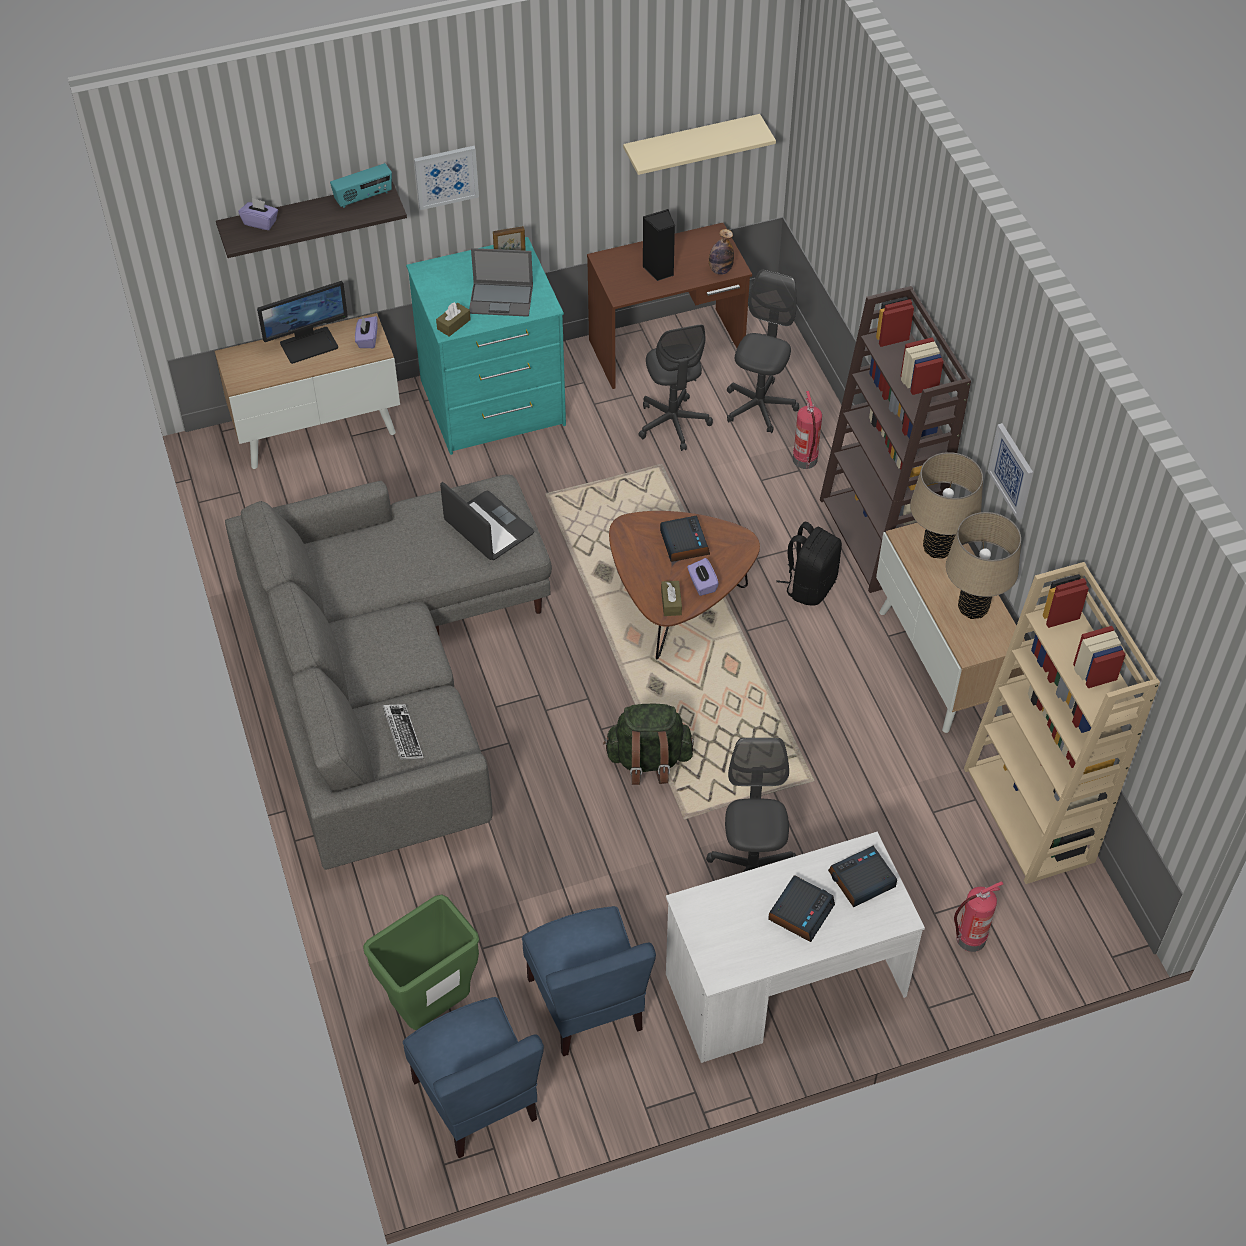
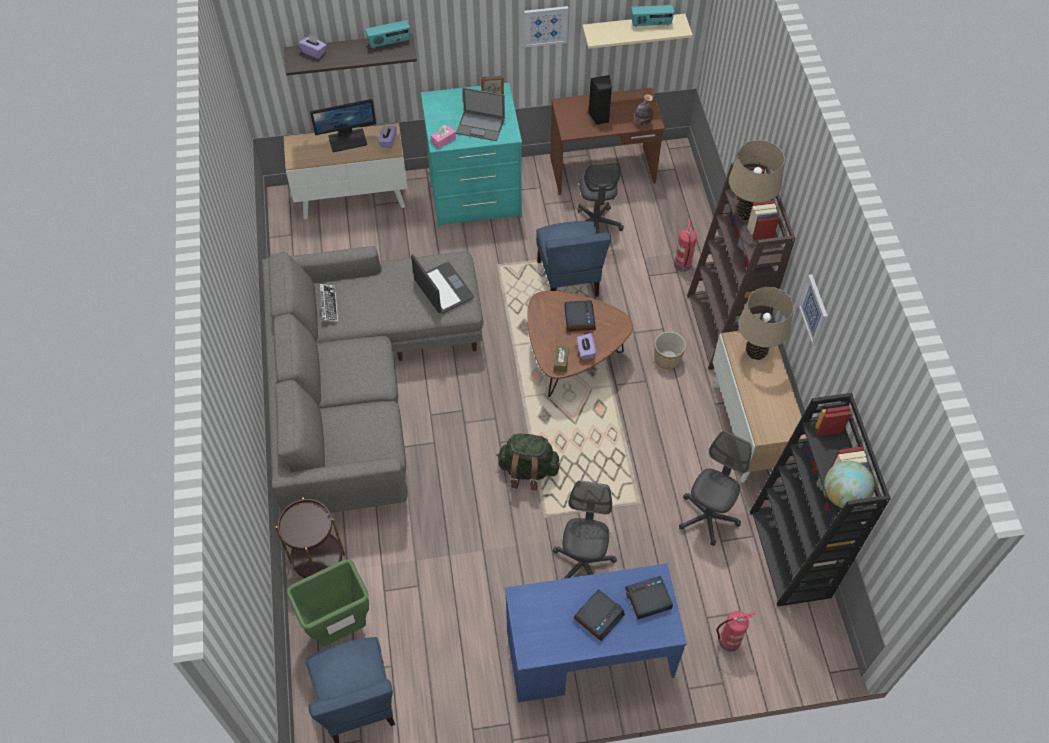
camera: 10 degrees right, 5 degrees up
(377, 920) = (317, 558): none -> brown side table
(403, 735) = (351, 433): keyboard -> keyboard (328, 305)
(446, 176) = (451, 34): picture -> picture (545, 26)
(453, 324) = (443, 140): brown tissue box -> pink tissue box
(587, 1003) = (448, 644): blue chair -> blue chair (569, 278)
(717, 133) = (651, 24): none -> radio
(759, 407) = (658, 221): grey office chair -> grey office chair (707, 517)
(785, 985) = (589, 654): white desk -> blue desk
(810, 586) = (667, 358): black backpack -> planter
(973, 608) = (773, 401): beige table lamp -> beige table lamp (747, 213)
(1030, 815) = (791, 554): beige bookcase -> black bookcase
(1097, 695) = (843, 495): none -> globe

